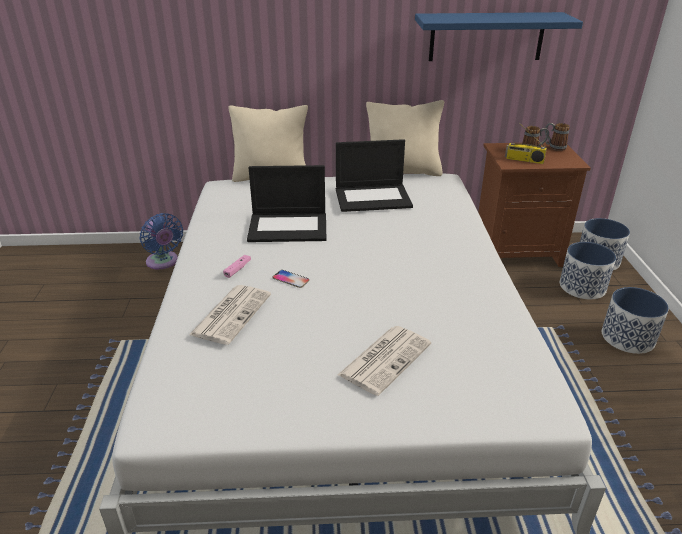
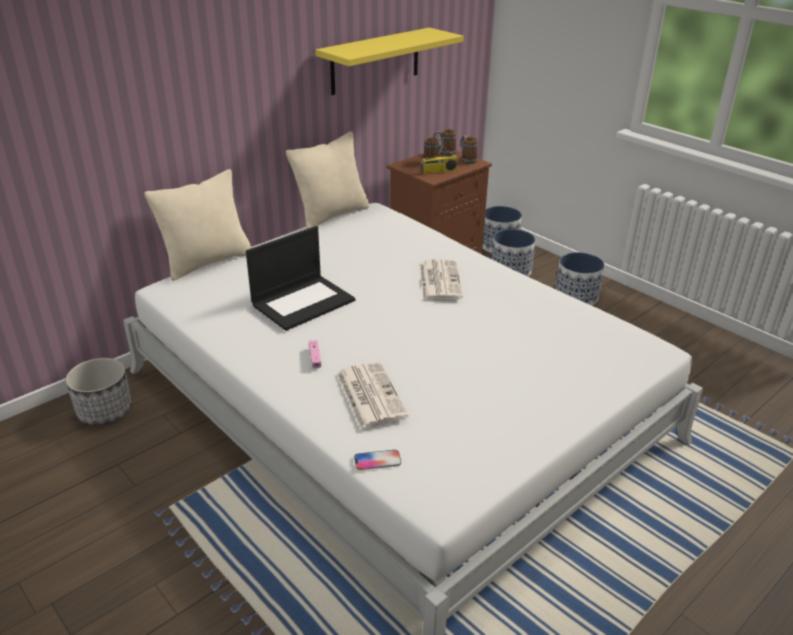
camera: 40 degrees left, 0 degrees up
(163, 262) = (105, 411): blue fan -> planter
(291, 279) = (376, 344): phone -> phone (377, 460)
(373, 198) = (342, 247): laptop -> none
(385, 358) = (527, 368): newspaper -> newspaper (439, 280)
(486, 36) = (375, 61): blue shelf -> yellow shelf
(568, 158) = (467, 160): none -> mug

